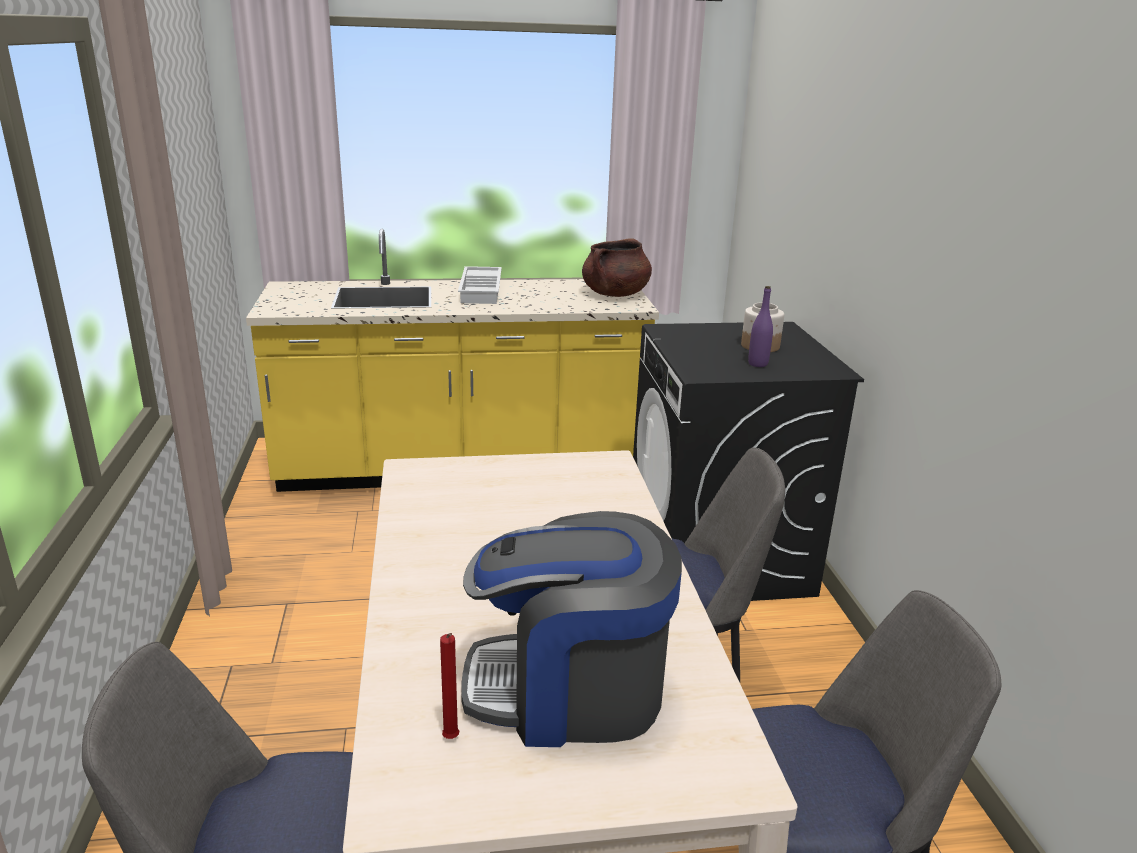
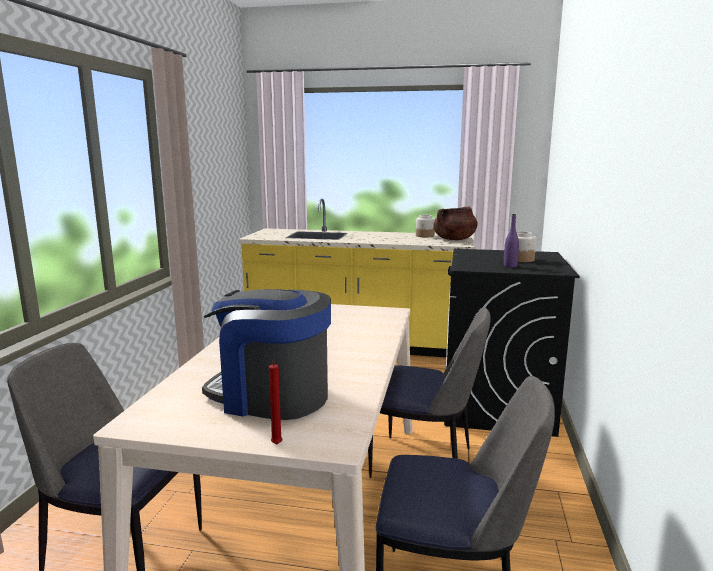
camera: 20 degrees right, 10 degrees down
(451, 740) = (188, 404): red candle -> red candle (276, 445)
(482, 291) = (375, 235): white tray -> none
(563, 287) = (425, 236): none -> jar

